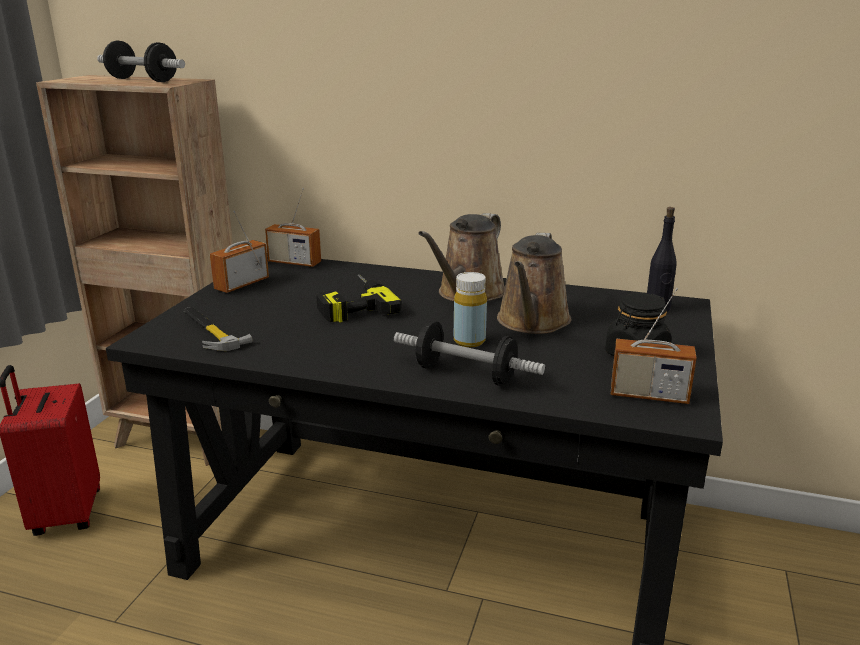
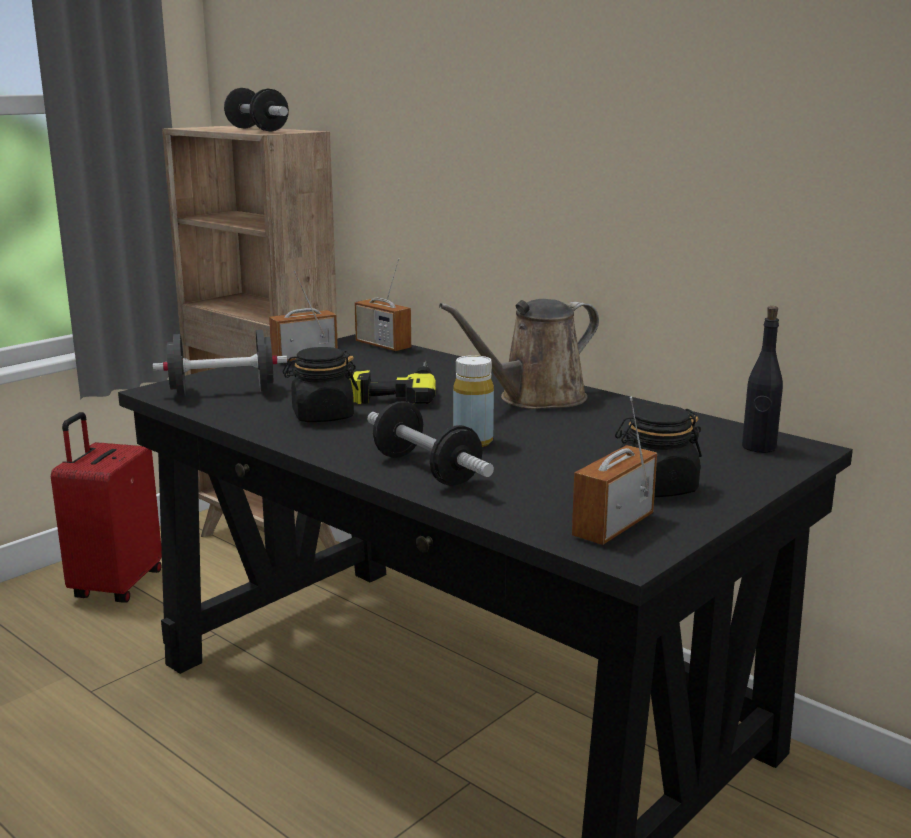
camera: 25 degrees right, 5 degrees down
(209, 331) = (223, 392): hammer -> black dumbbell
(324, 339) = (322, 416): none -> black jar
(532, 322) = (573, 436): brown watering can -> none
(648, 395) = (613, 526): radio -> radio turned 90 degrees clockwise

